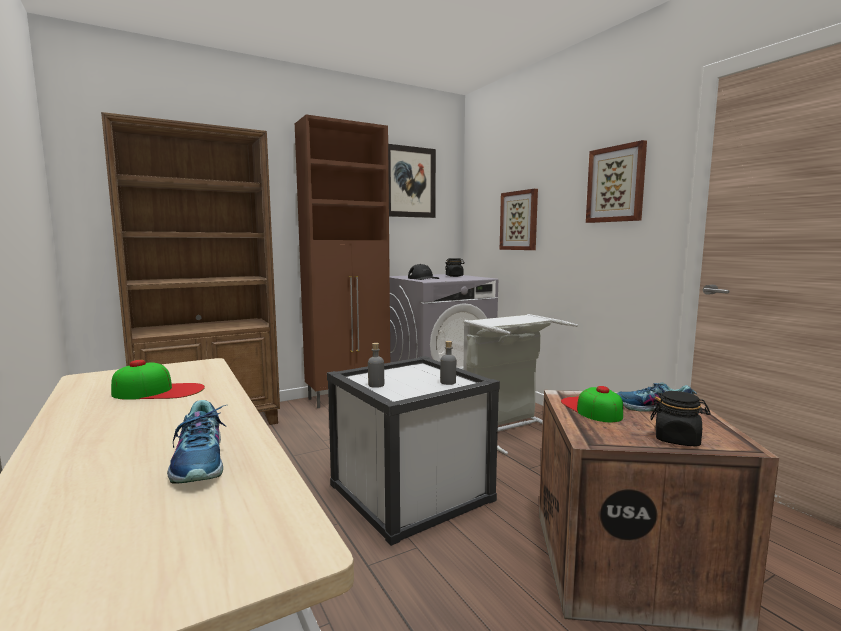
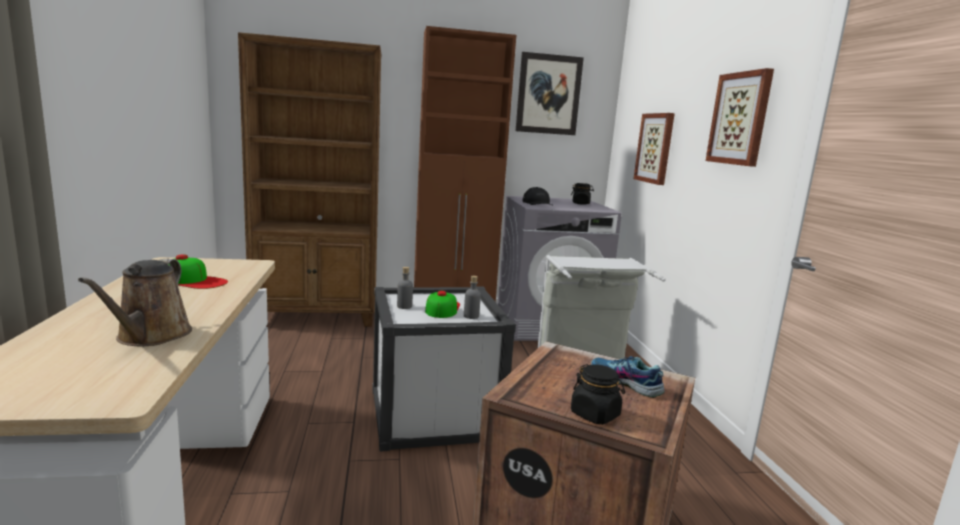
camera: 20 degrees right, 5 degrees up
(201, 461) = (150, 336): shoe -> brown watering can
(591, 409) = (560, 368): cap -> cap (442, 308)

